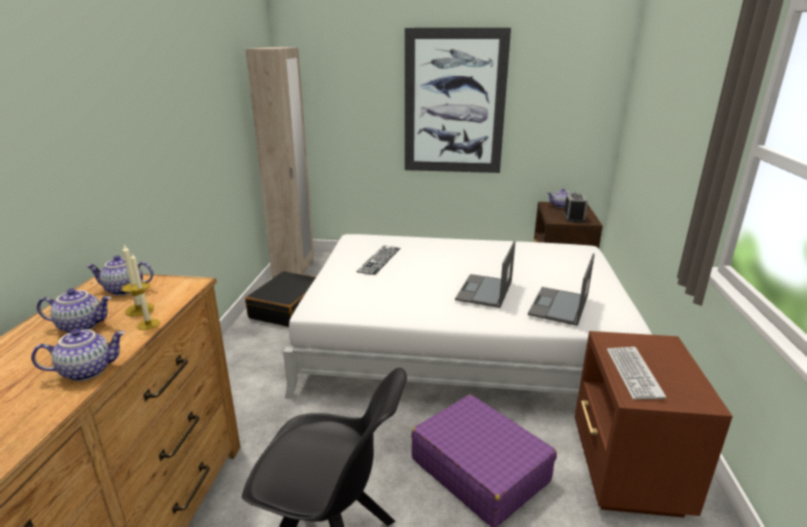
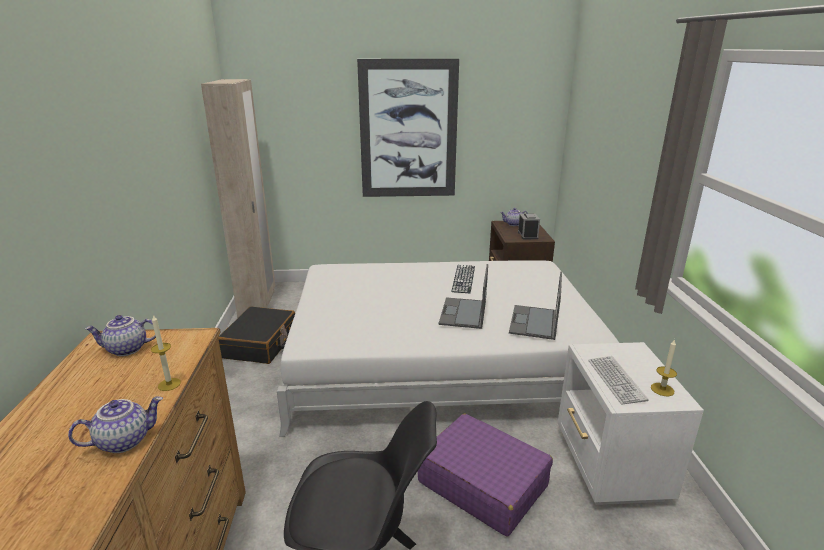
camera: 10 degrees left, 0 degrees up
(82, 326) = (97, 393): teapot -> none
(139, 309) = (153, 369): candle -> candle (662, 389)
(379, 259) = (355, 289): keyboard -> keyboard (463, 278)
(626, 472) = (609, 468): brown nightstand -> white nightstand

